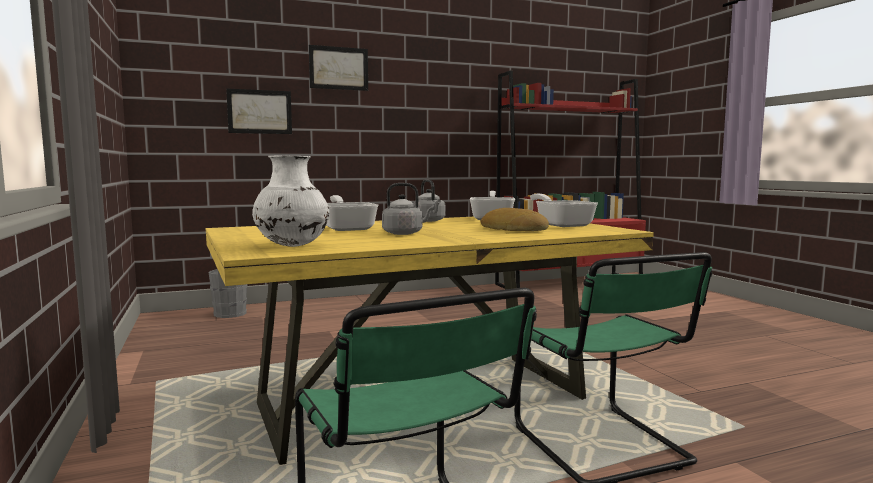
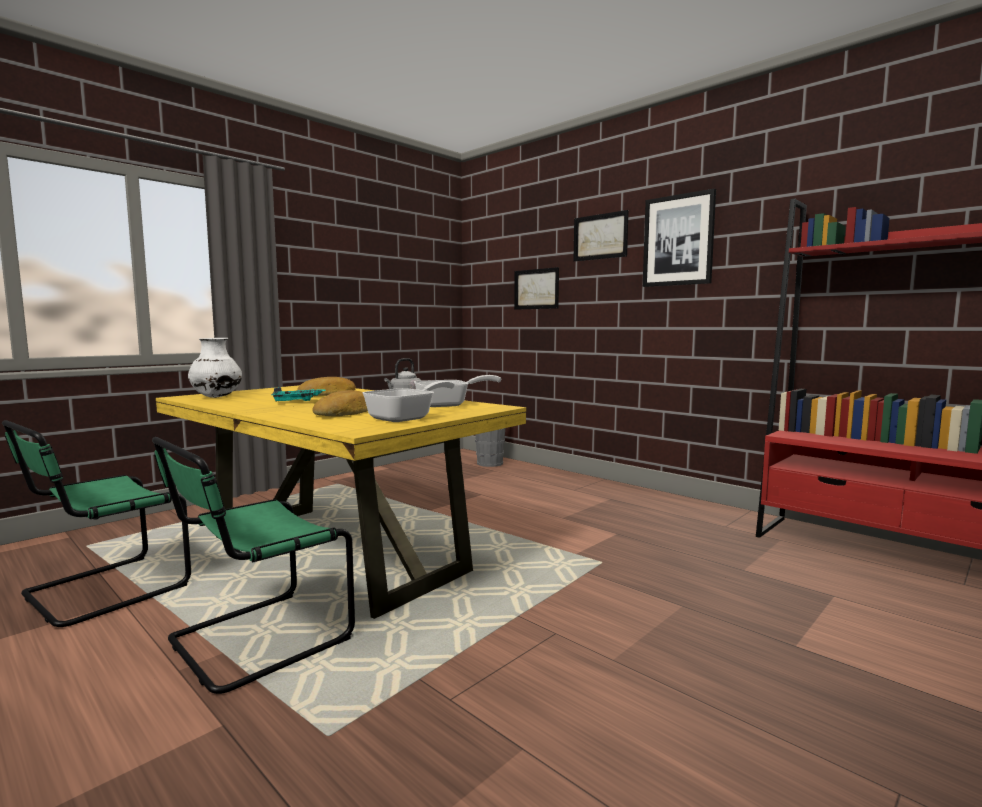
camera: 65 degrees right, 0 degrees up
(347, 228) = (328, 394): frying pan -> bread
(405, 233) = (296, 401): grey kettle -> turquoise tray
(413, 84) = (678, 240): none -> picture

